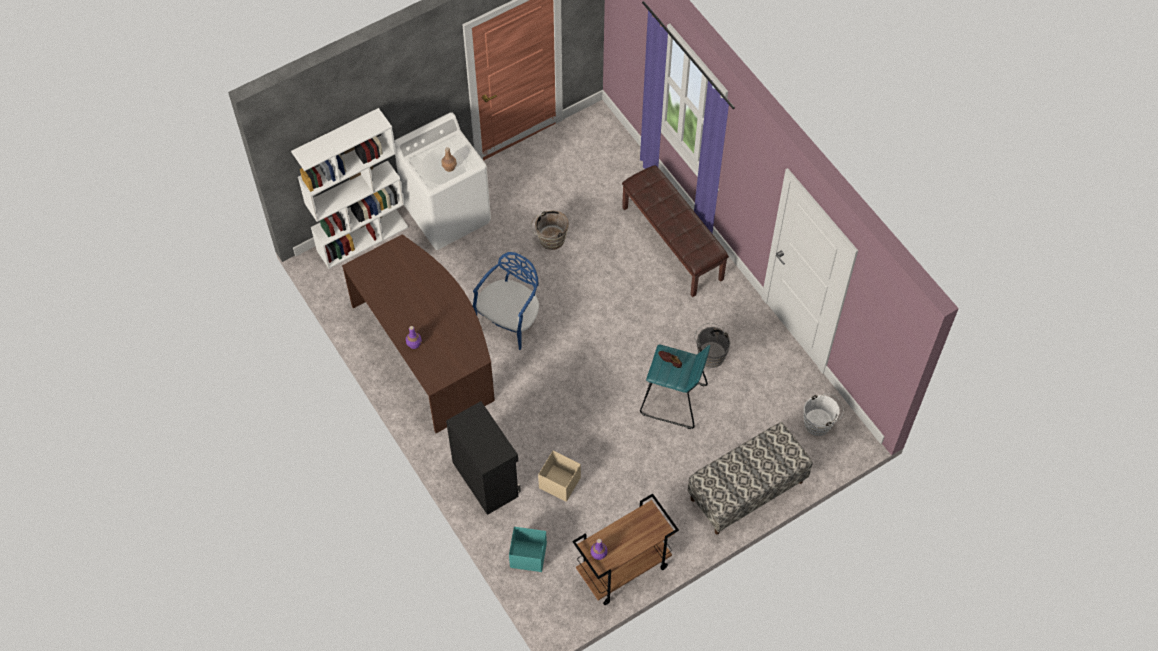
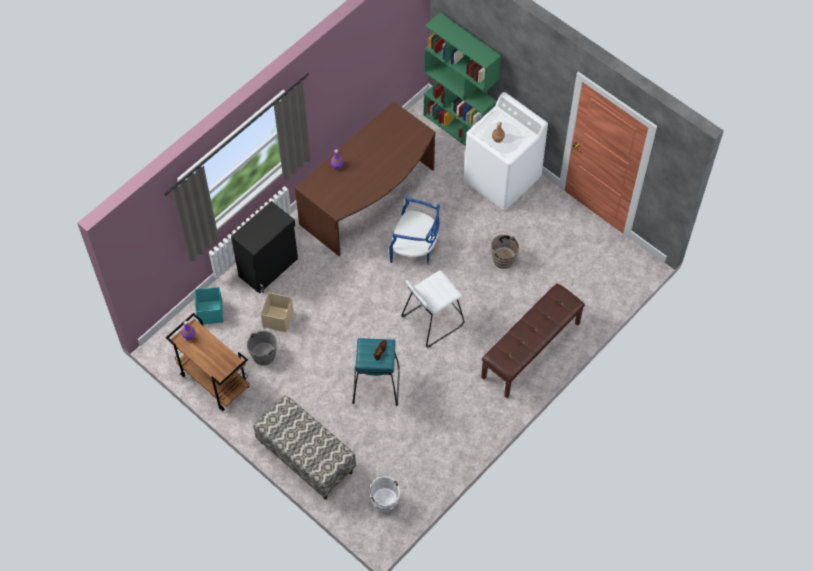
camera: 75 degrees right, 0 degrees up
(363, 238) = (459, 129): white bookcase -> green bookcase
(608, 326) = (432, 320): none -> white stool
(710, 354) = (428, 403): grey bucket -> grey bucket (265, 354)

